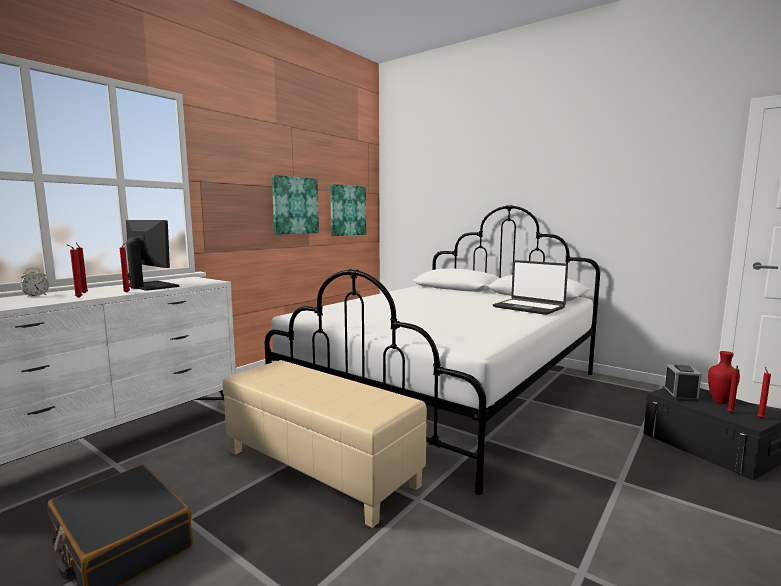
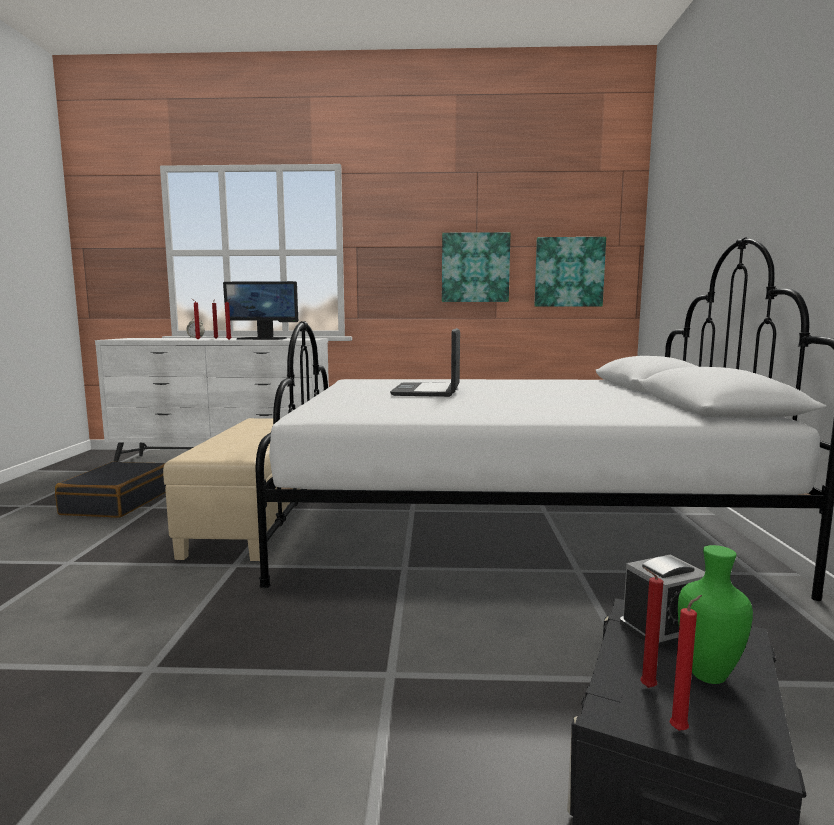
camera: 55 degrees right, 0 degrees up
(150, 286) = (262, 339): monitor -> monitor turned 90 degrees clockwise
(529, 307) = (588, 410): laptop -> laptop (428, 391)
(721, 401) = (710, 676): red vase -> green vase

